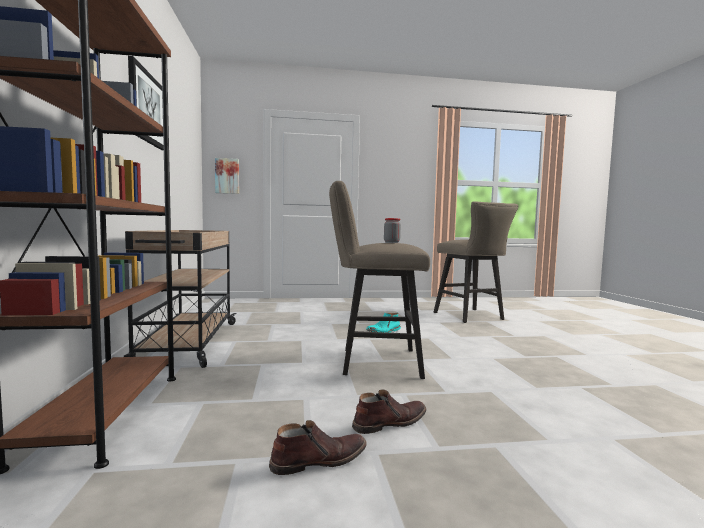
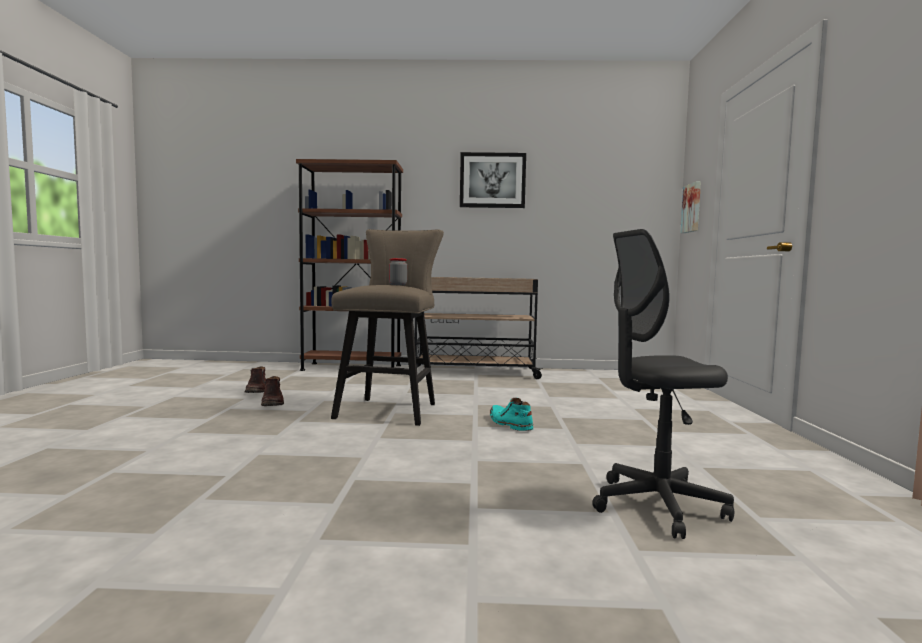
camera: 100 degrees right, 0 degrees up
(471, 317) = (657, 506): beige stool -> grey office chair

